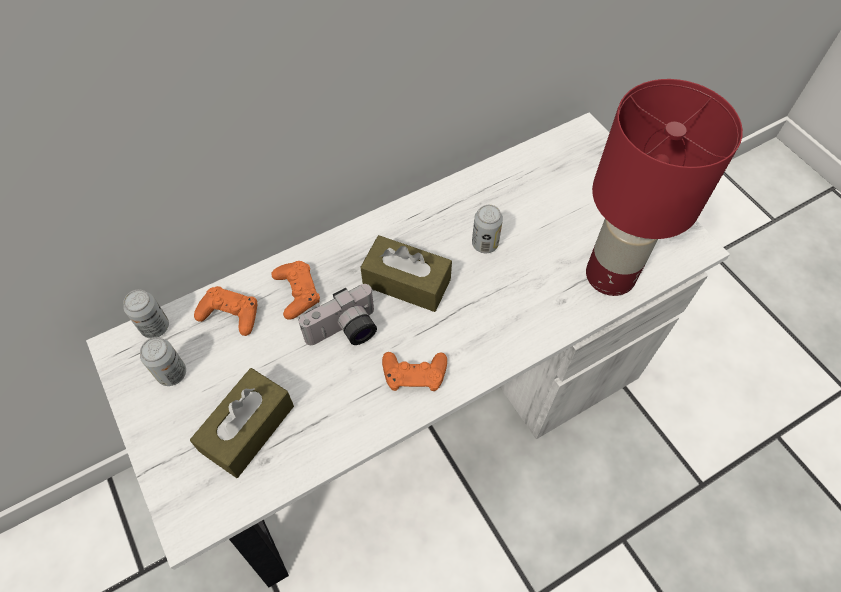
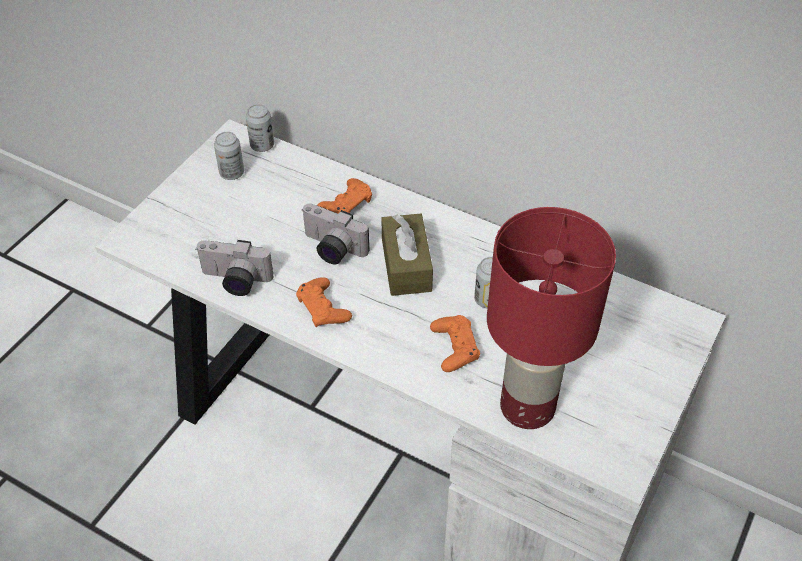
camera: 60 degrees right, 10 degrees down
(230, 314) = (300, 178): orange game controller -> orange game controller (455, 347)
(248, 429) = (215, 234): brown tissue box -> none
(328, 438) = (234, 281): none -> camera

